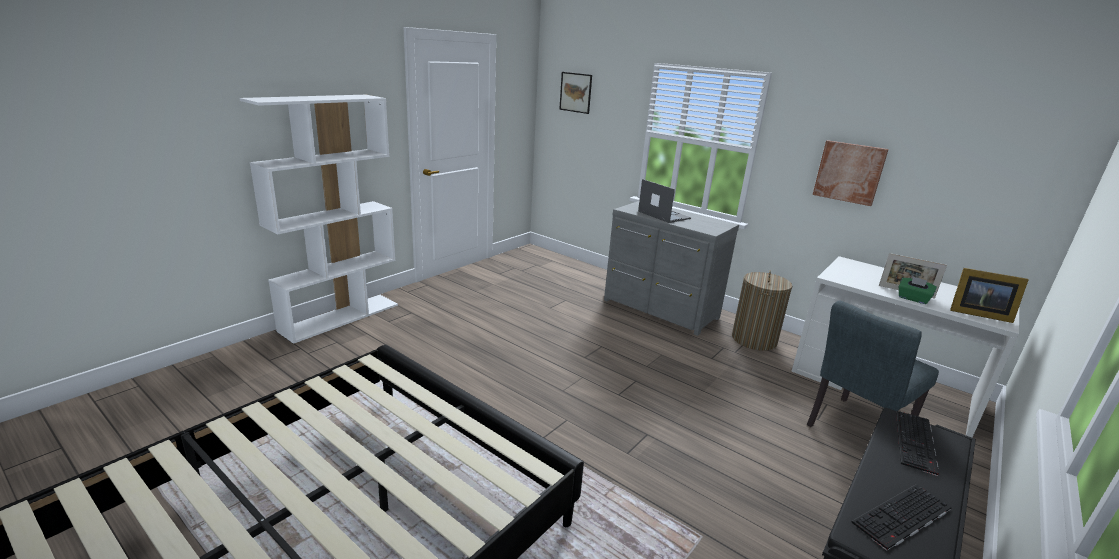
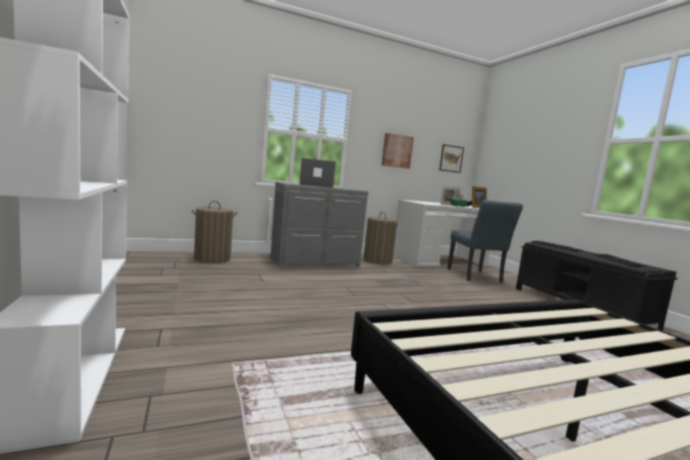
camera: 60 degrees left, 15 degrees down
(570, 271) = (212, 259): none -> laundry basket
(575, 92) = (184, 90): picture -> picture (451, 158)

